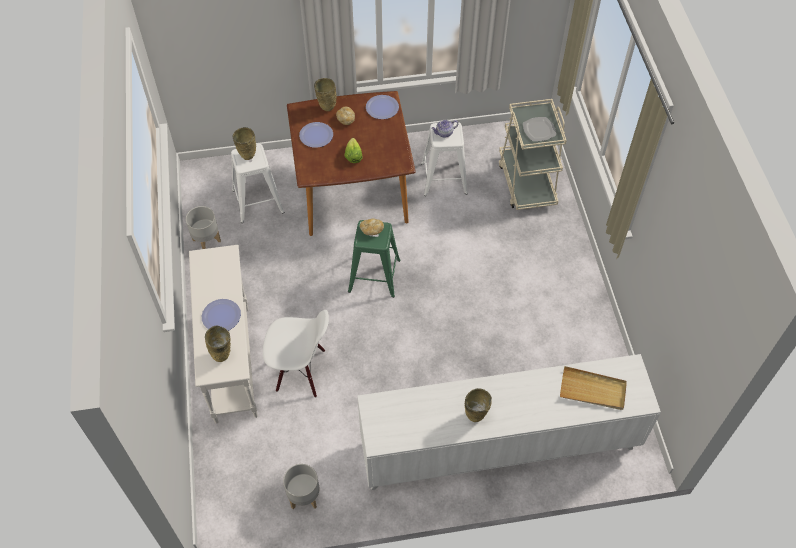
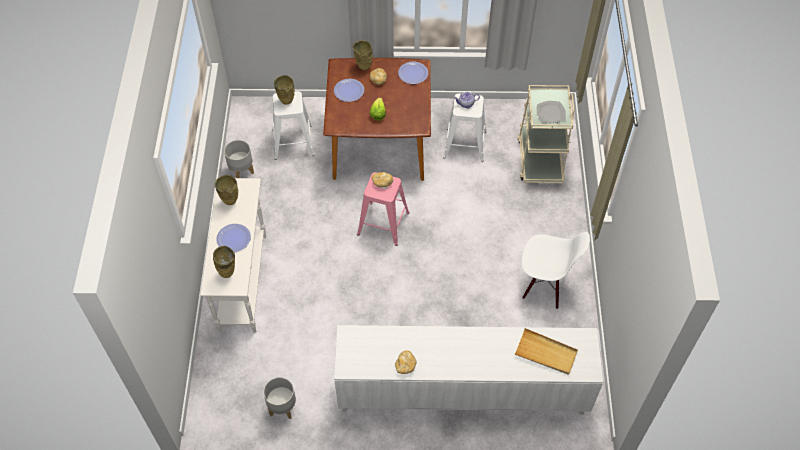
camera: 10 degrees right, 0 degrees up
(301, 371) = (301, 298): white chair -> white chair (545, 284)
(373, 276) = (382, 224): green stool -> pink stool
(443, 428) = (405, 365): none -> bread
(475, 417) = (435, 360): beige vase -> beige vase (230, 202)

